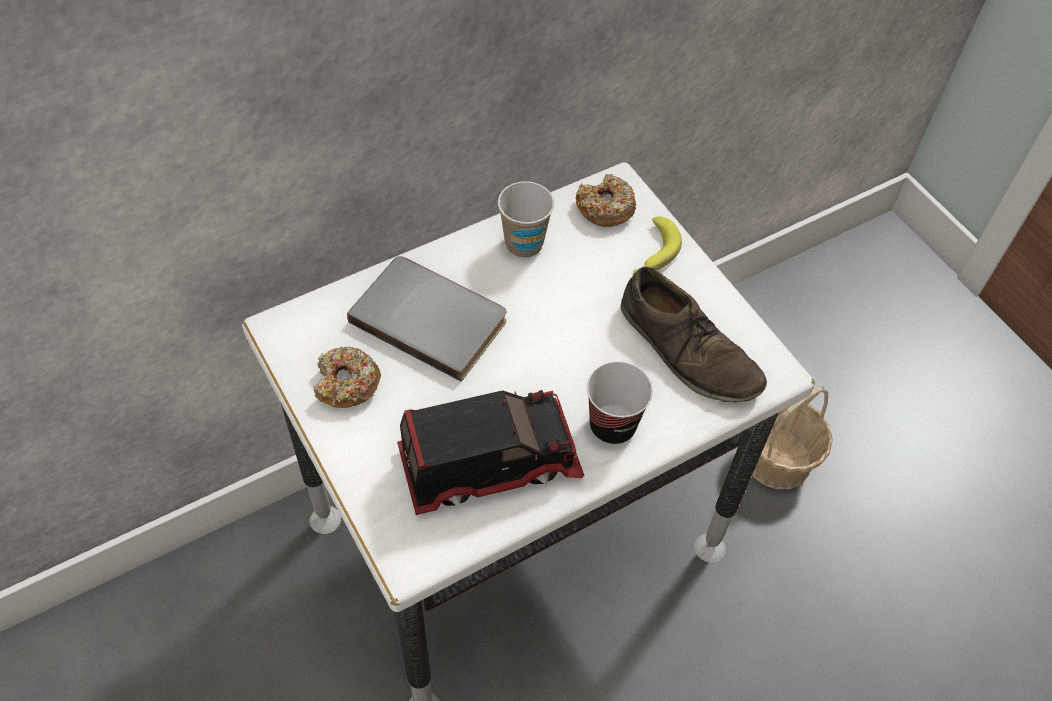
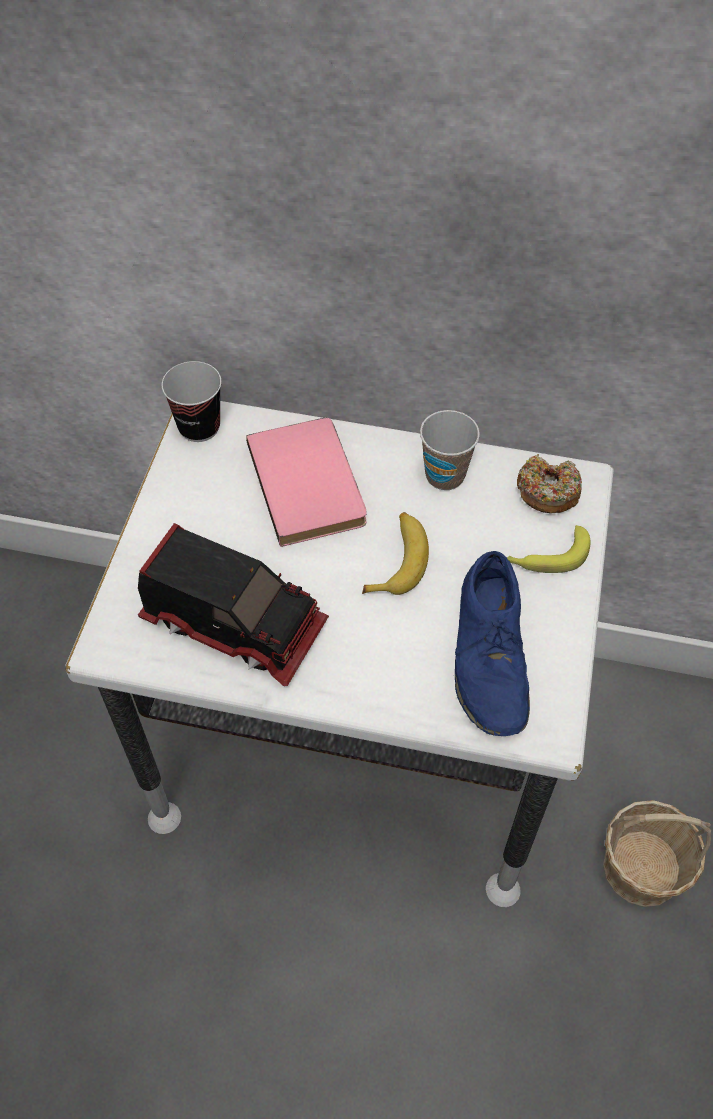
camera: 45 degrees right, 0 degrees up
(347, 384) = (198, 489): donut -> none
(431, 317) = (311, 483): grey book -> pink book
(556, 329) = (398, 560): none -> banana
(612, 426) = (358, 668): cup -> cup (199, 427)
(688, 350) = (490, 656): brown shoe -> blue shoe

